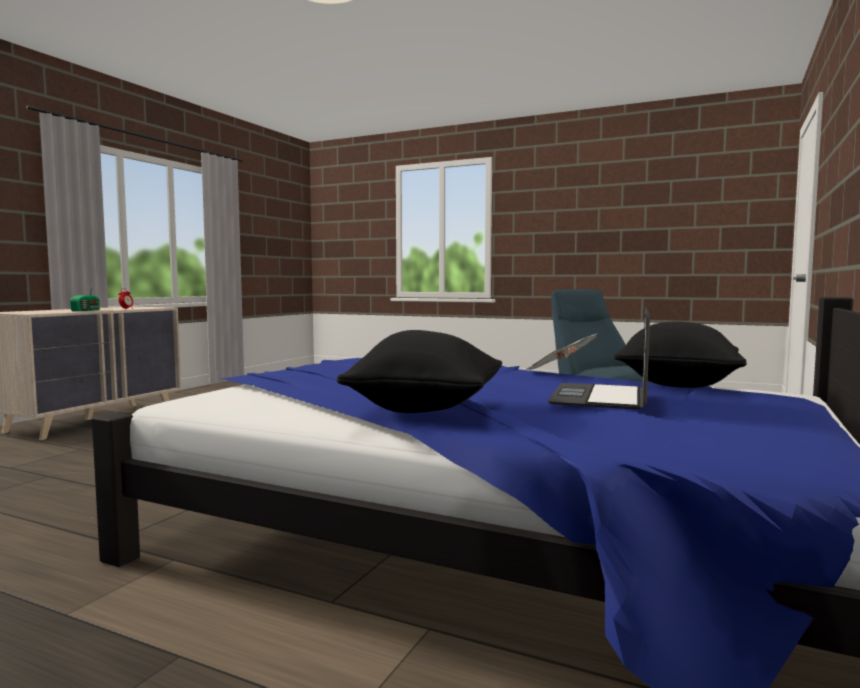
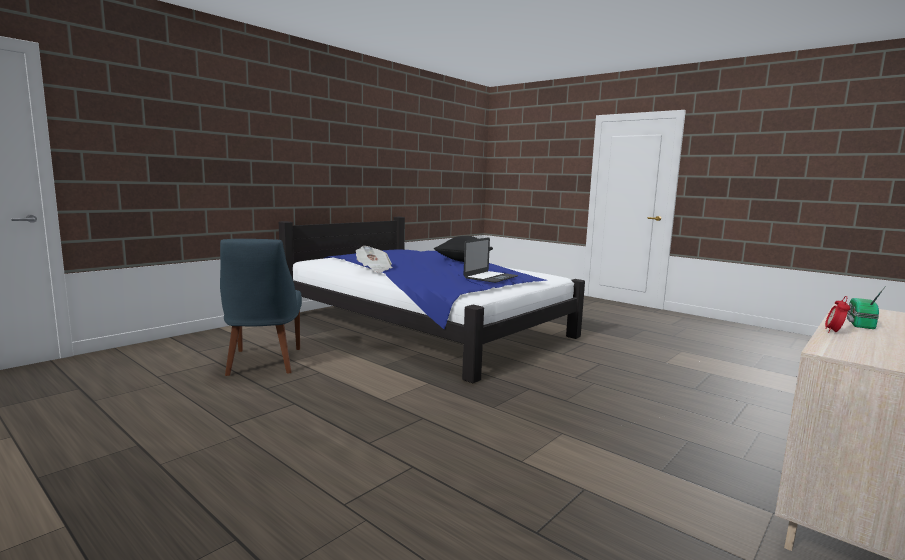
camera: 165 degrees left, 5 degrees up
(600, 397) = (401, 257): laptop -> laptop (490, 277)
(678, 384) = (348, 261): black pillow -> none

